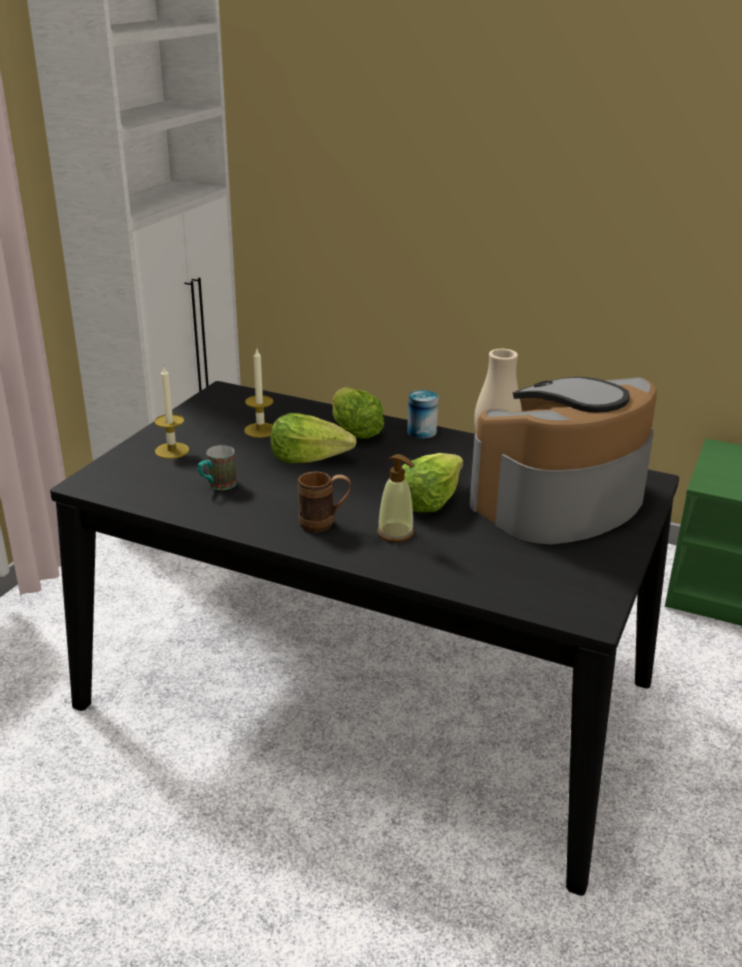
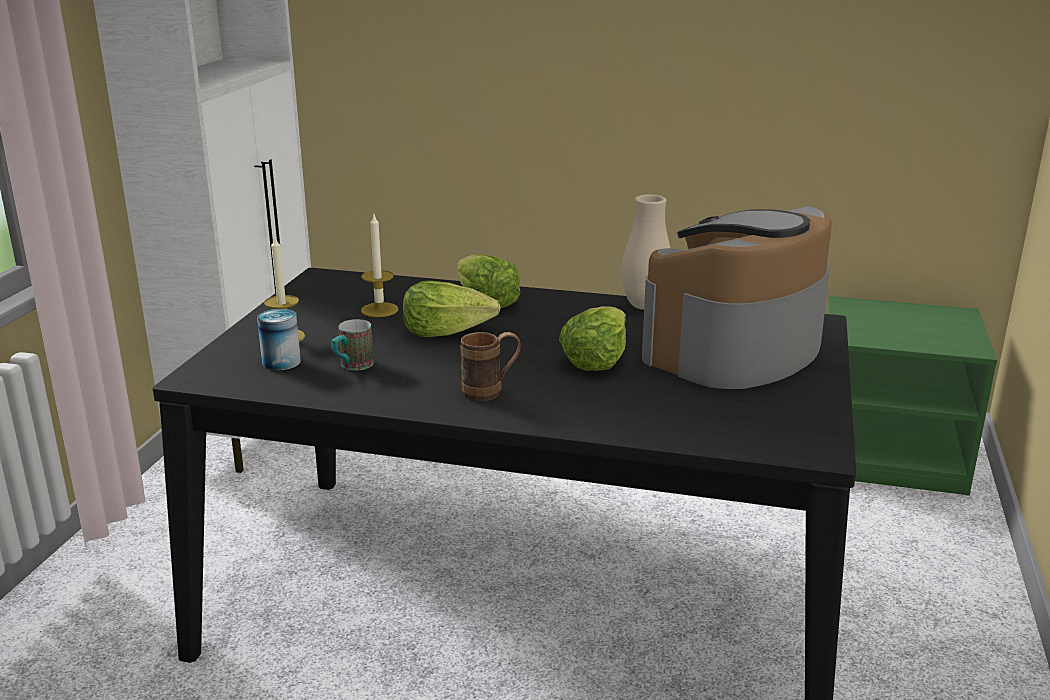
camera: 10 degrees left, 5 degrees down
(395, 533) = (574, 393): soap dispenser -> none
(421, 432) = (559, 297): can -> can (281, 362)

